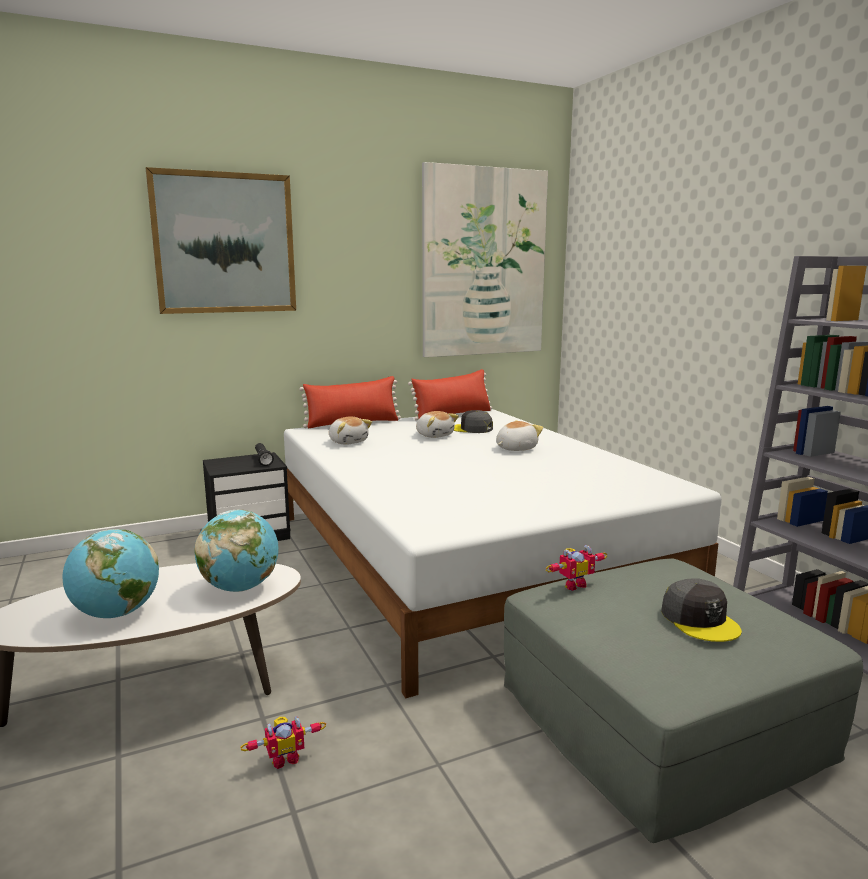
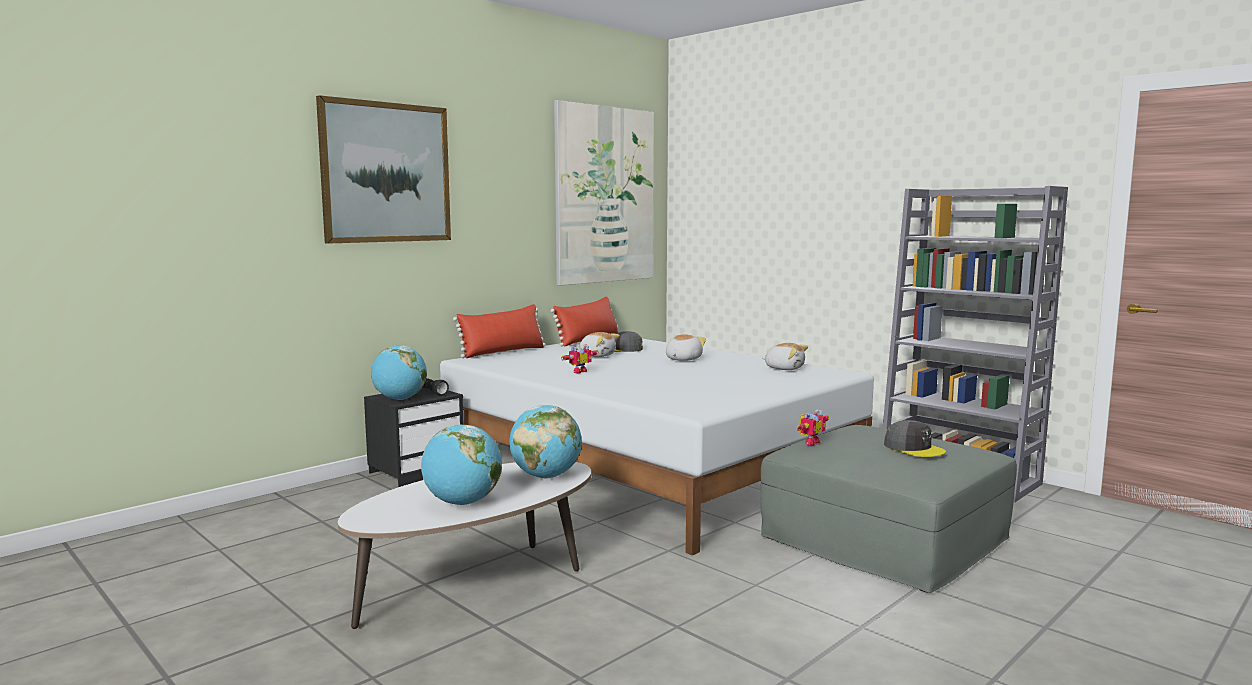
camera: 20 degrees left, 5 degrees down
(226, 466) = (400, 399): none -> globe
(285, 758) = (636, 602): toy robot -> toy robot (578, 371)
(348, 442) = (525, 365): plush toy -> plush toy (784, 368)

